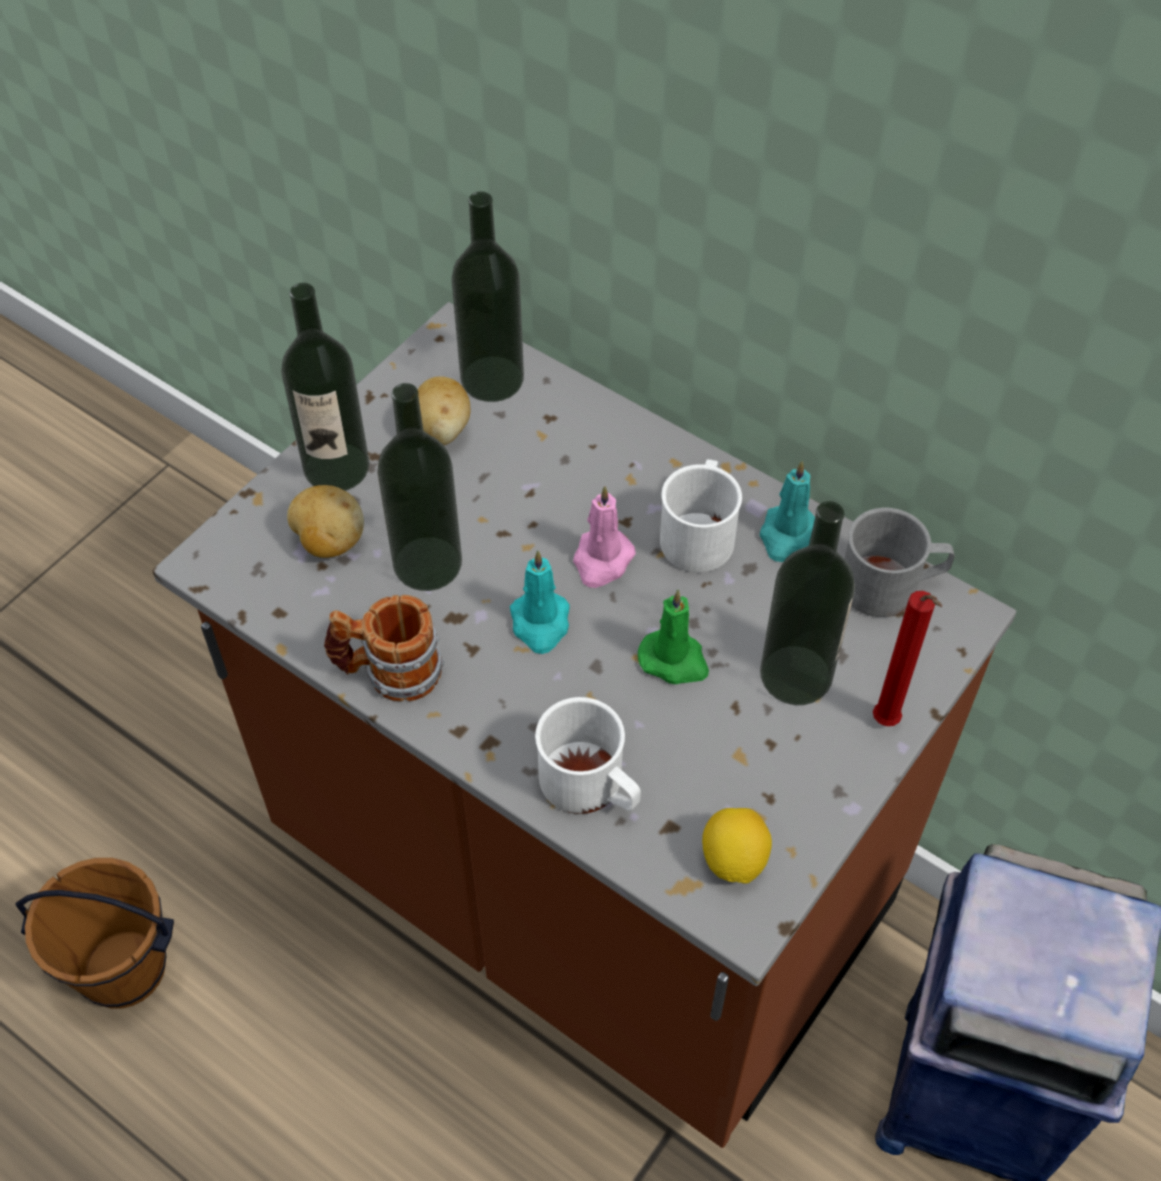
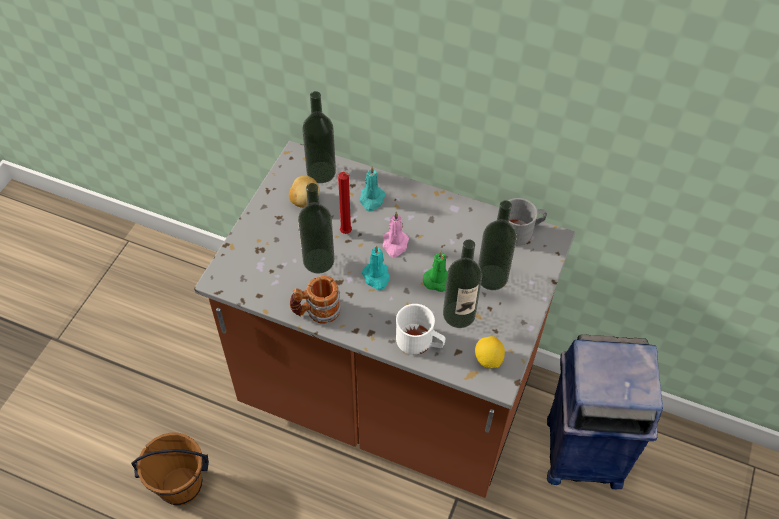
camera: 15 degrees left, 0 degrees up
(329, 541) = (271, 259): potato -> none
(336, 467) = (263, 225): bottle -> bottle (459, 314)
(699, 532) = (433, 224): white mug -> none
(787, 536) = (471, 218): turquoise candle -> turquoise candle (371, 199)
(887, 724) = (535, 290): red candle -> red candle (347, 233)

